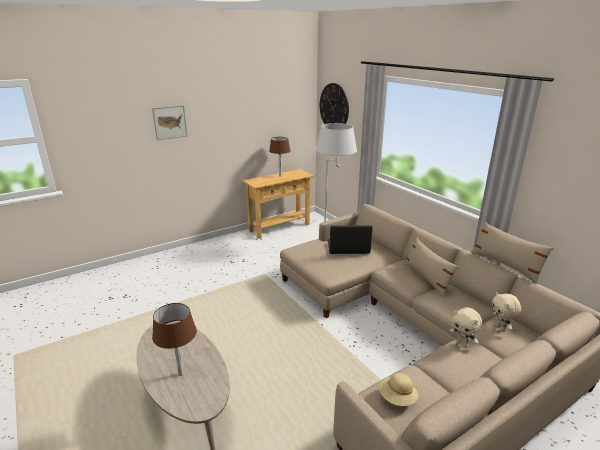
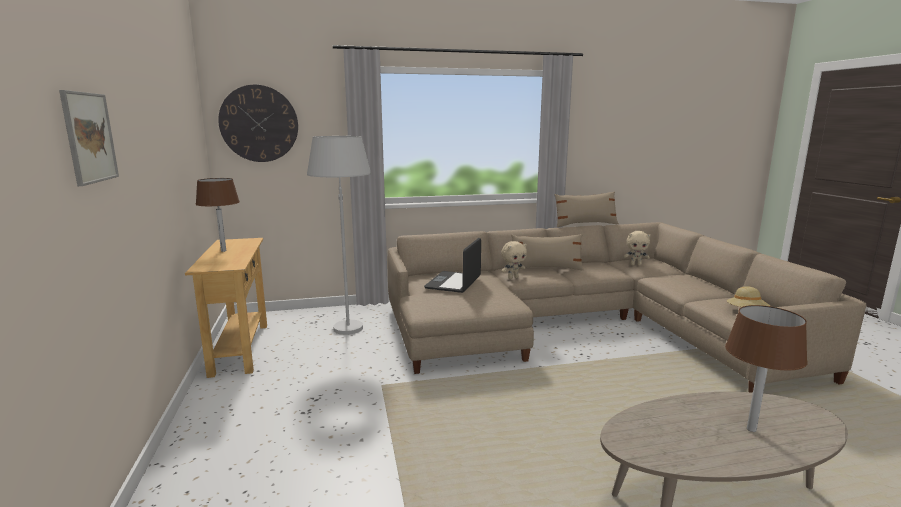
camera: 70 degrees left, 10 degrees down
(462, 344) = (658, 279): beige plush toy -> beige plush toy (513, 278)

